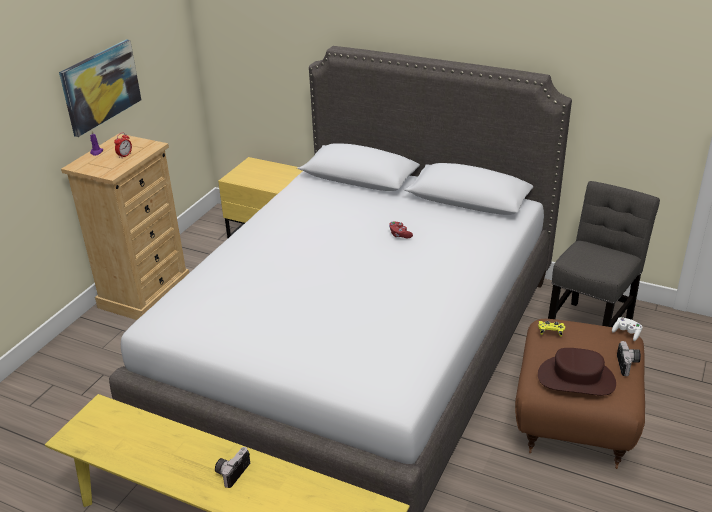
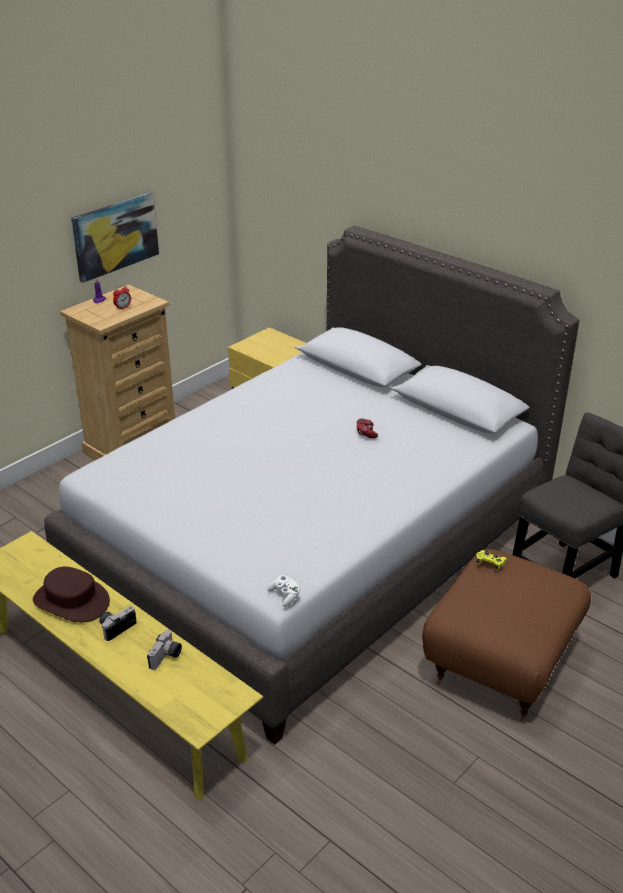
camera: 15 degrees right, 0 degrees up
(576, 379) = (490, 616): brown hat -> brown hat (72, 600)
(626, 333) = (571, 582): white game controller -> white game controller (285, 596)
(628, 365) = (554, 614): camera -> camera (166, 657)

